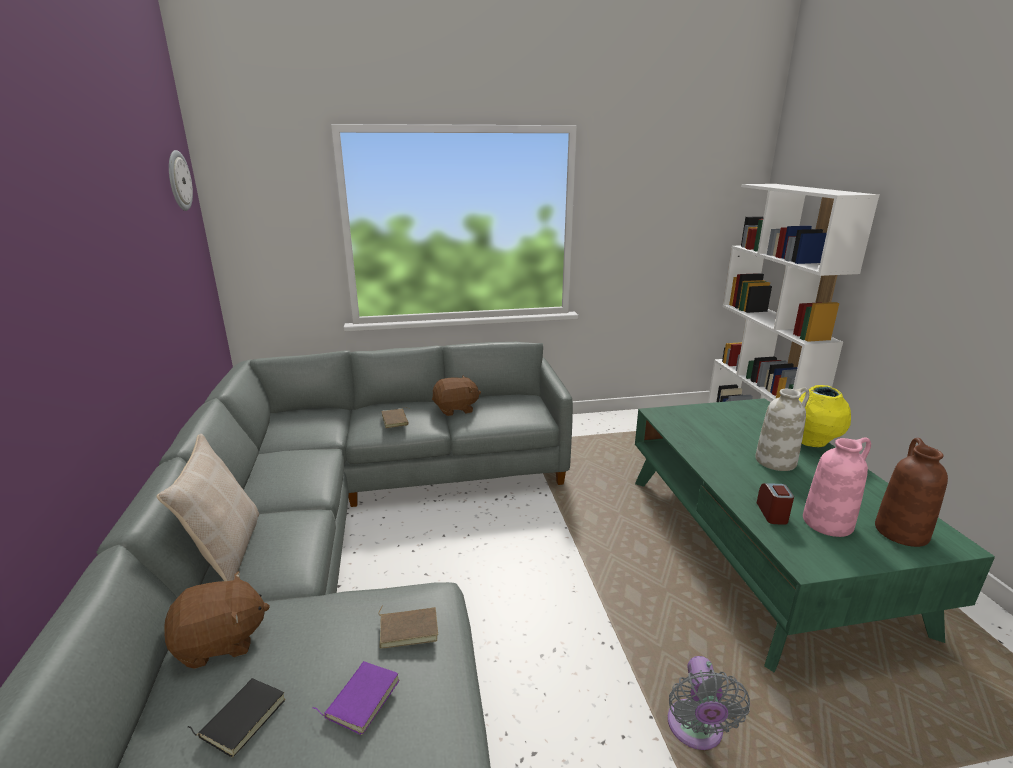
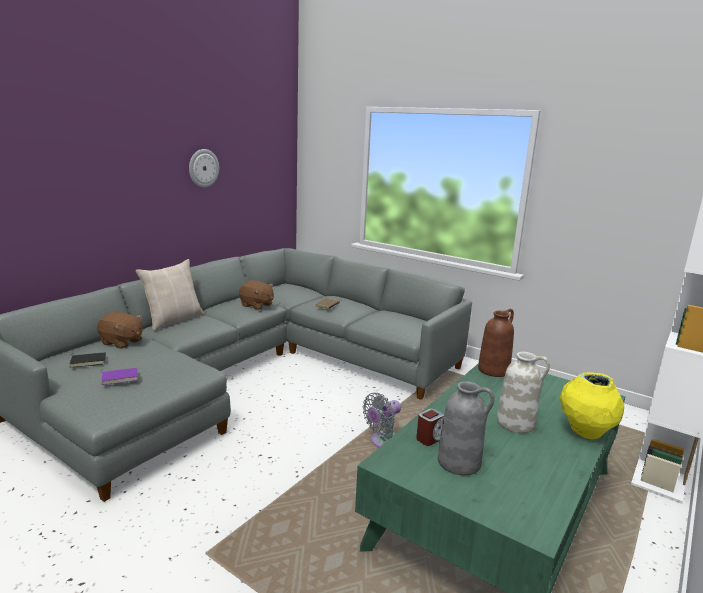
camera: 45 degrees right, 5 degrees down
(178, 181) = (275, 136): wall clock -> wall clock (203, 168)
(409, 628) = (172, 372): brown book -> none
(456, 409) = (373, 314): brown plush toy -> brown plush toy (256, 305)
(695, 731) = (268, 531): grey fan -> grey fan (383, 442)
(827, 522) = (460, 462): pink vase -> grey vase
(900, 531) = (506, 499): brown vase -> brown vase (493, 370)

